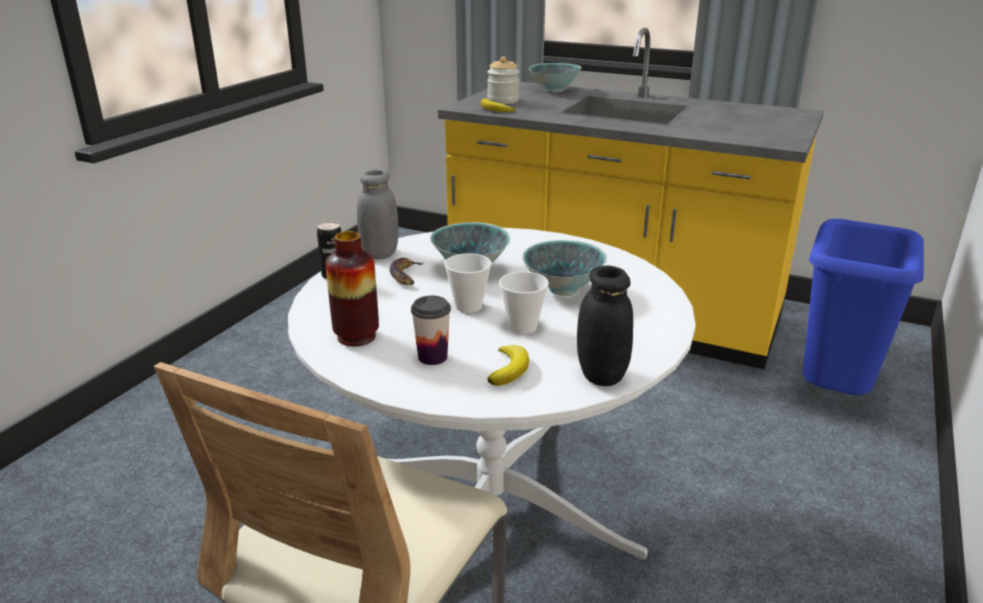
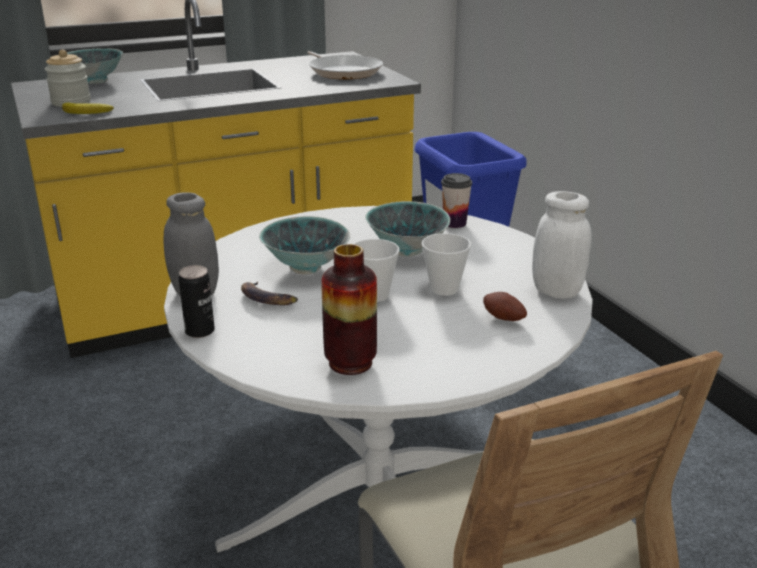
camera: 50 degrees left, 0 degrees up
(432, 357) = (440, 342): cup -> cup (454, 223)
(509, 369) = (502, 319): banana -> potato
(601, 375) = (556, 291): black jar -> white jar
(759, 125) = (343, 72): none -> frying pan

